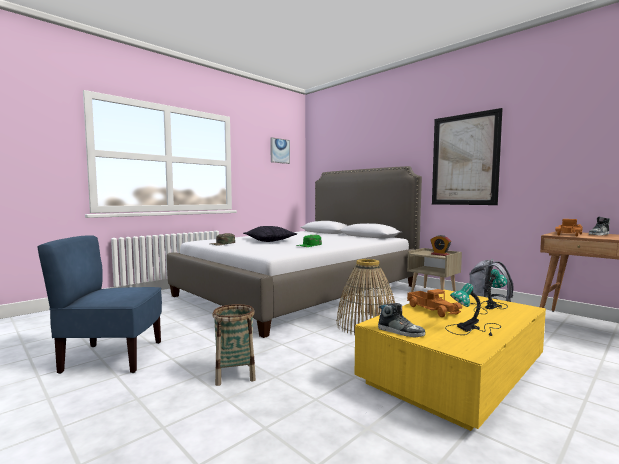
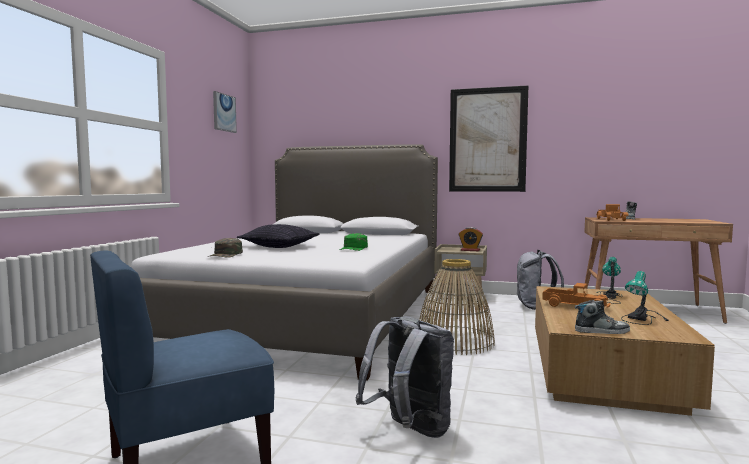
camera: 30 degrees left, 0 degrees up
(234, 374) = (409, 431): basket -> grey backpack
(455, 371) = (602, 369): yellow coffee table -> brown coffee table

